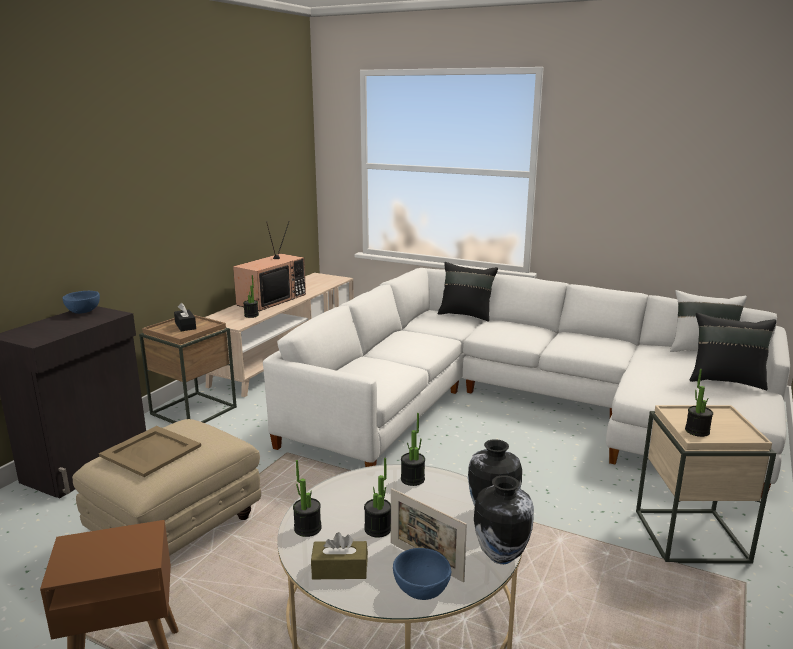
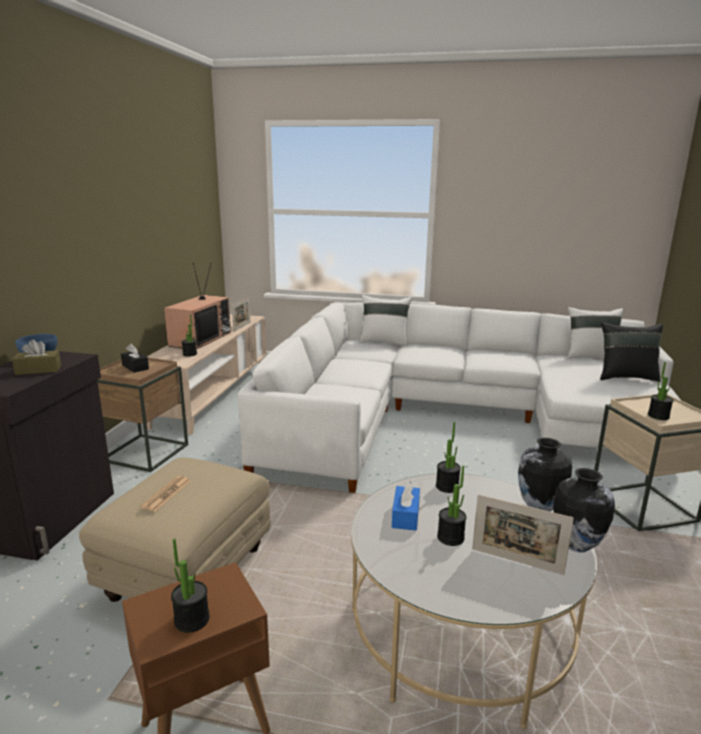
camera: 15 degrees left, 0 degrees up
(150, 451) = (166, 494): beige tray -> newspaper
(307, 528) = (384, 547): potted plant -> potted plant (192, 620)
(321, 288) = (242, 327): none -> picture frame
(340, 569) = (444, 583): brown tissue box -> brown tissue box (38, 370)
(349, 502) = (405, 516): none -> blue tissue box
(421, 591) = (534, 590): blue bowl -> none
(466, 315) = (384, 341): black pillow -> white pillow

